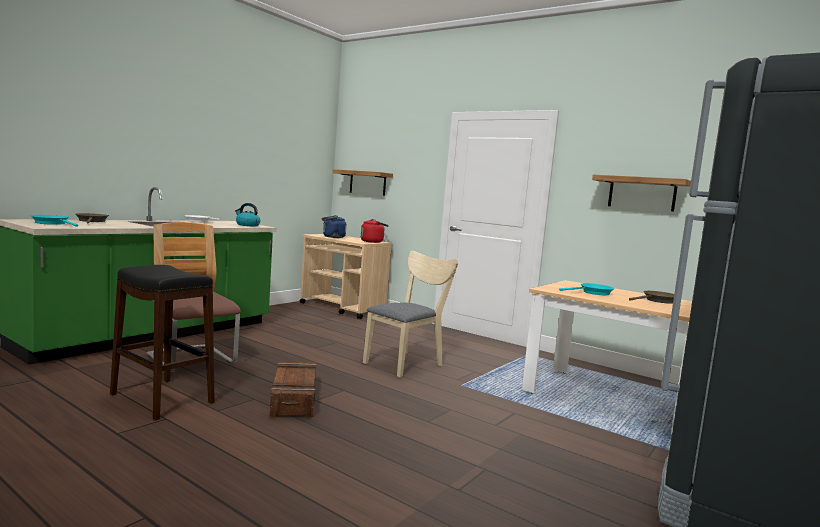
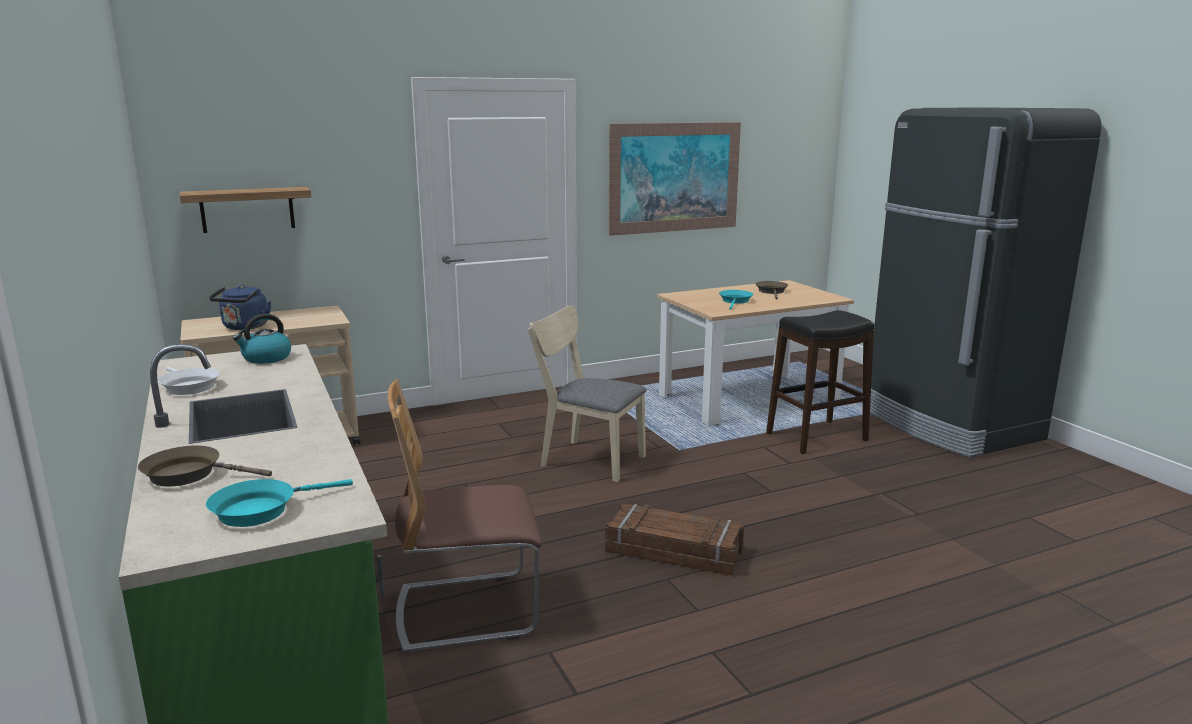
camera: 60 degrees left, 10 degrees up
(161, 398) = (634, 651): black stool -> black stool (816, 437)
(373, 242) = (323, 313): red kettle -> none
(407, 362) = (586, 459): beige chair -> beige chair turned 45 degrees counterclockwise
(642, 193) = (675, 177): shelf -> picture

